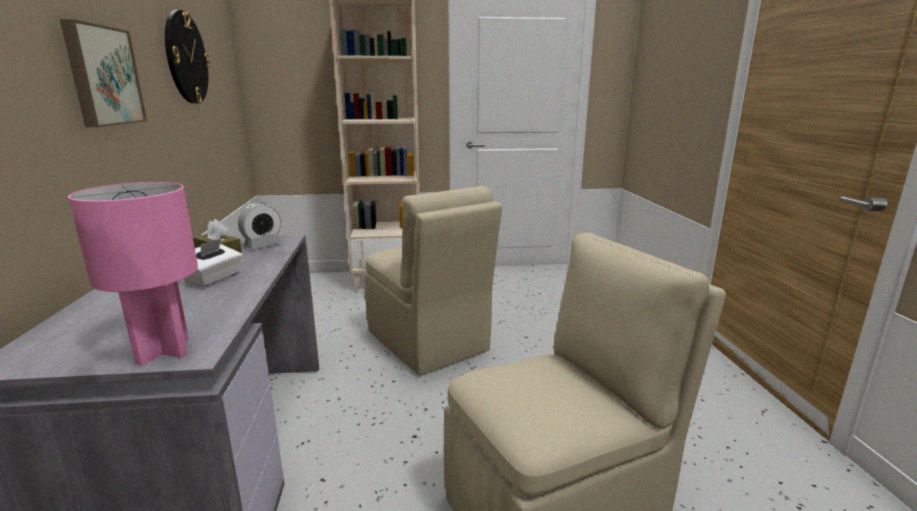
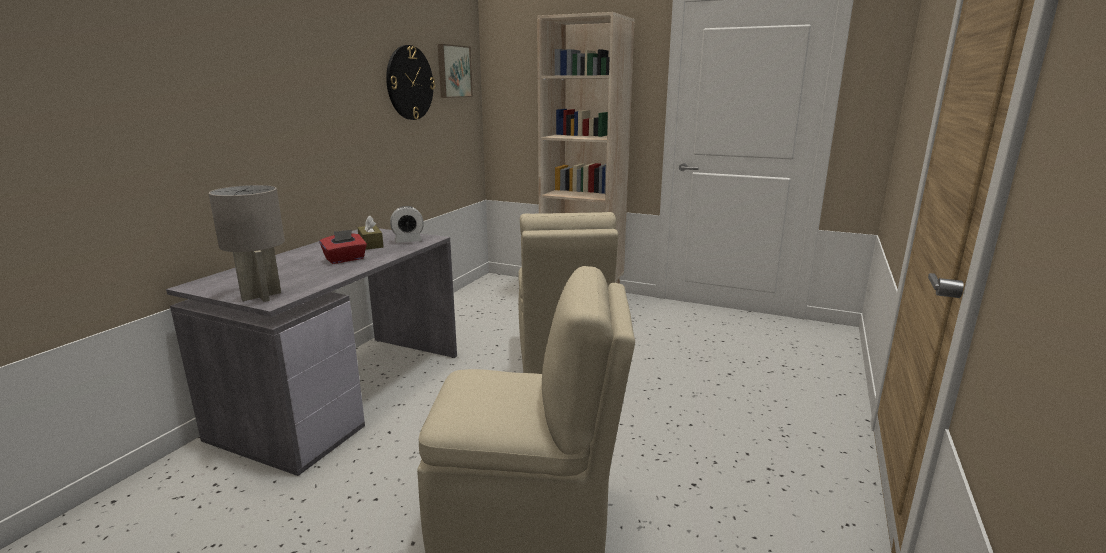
camera: 30 degrees right, 0 degrees up
(102, 76) = (316, 105): picture -> picture (453, 71)
(163, 352) = (261, 296): pink table lamp -> grey table lamp
(214, 279) = (345, 259): white tissue box -> red tissue box

